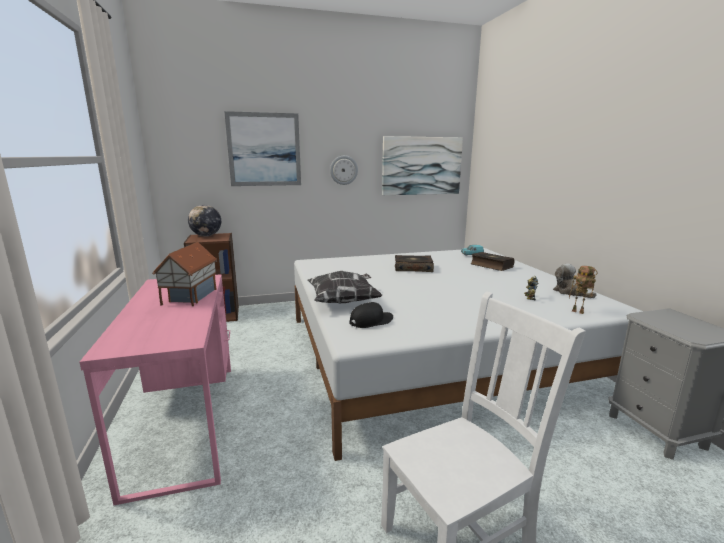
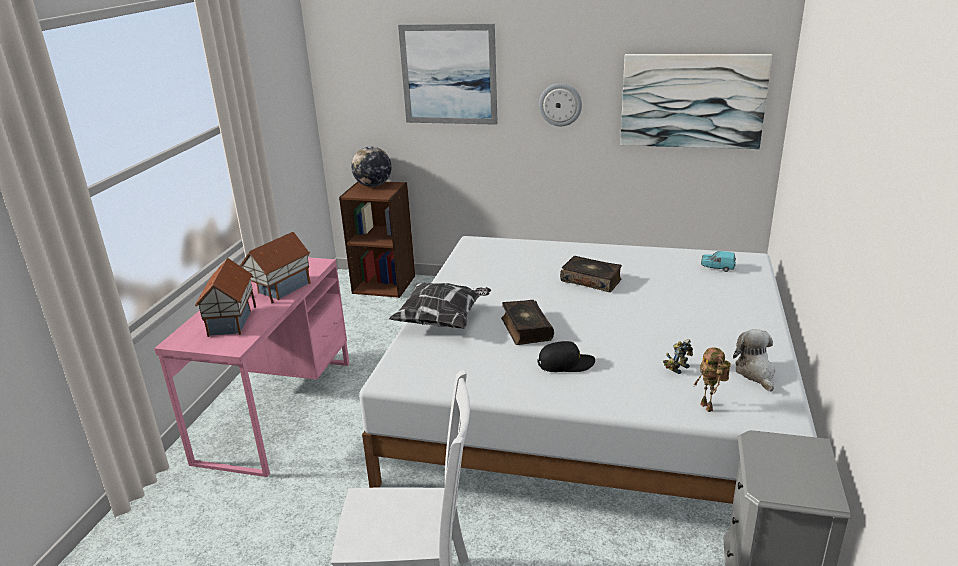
camera: 30 degrees right, 10 degrees up
(163, 323) = (233, 321): none -> toy house
(371, 321) = (438, 357): black cap -> black cap (566, 364)
(491, 266) = (713, 296): book -> book (525, 329)

